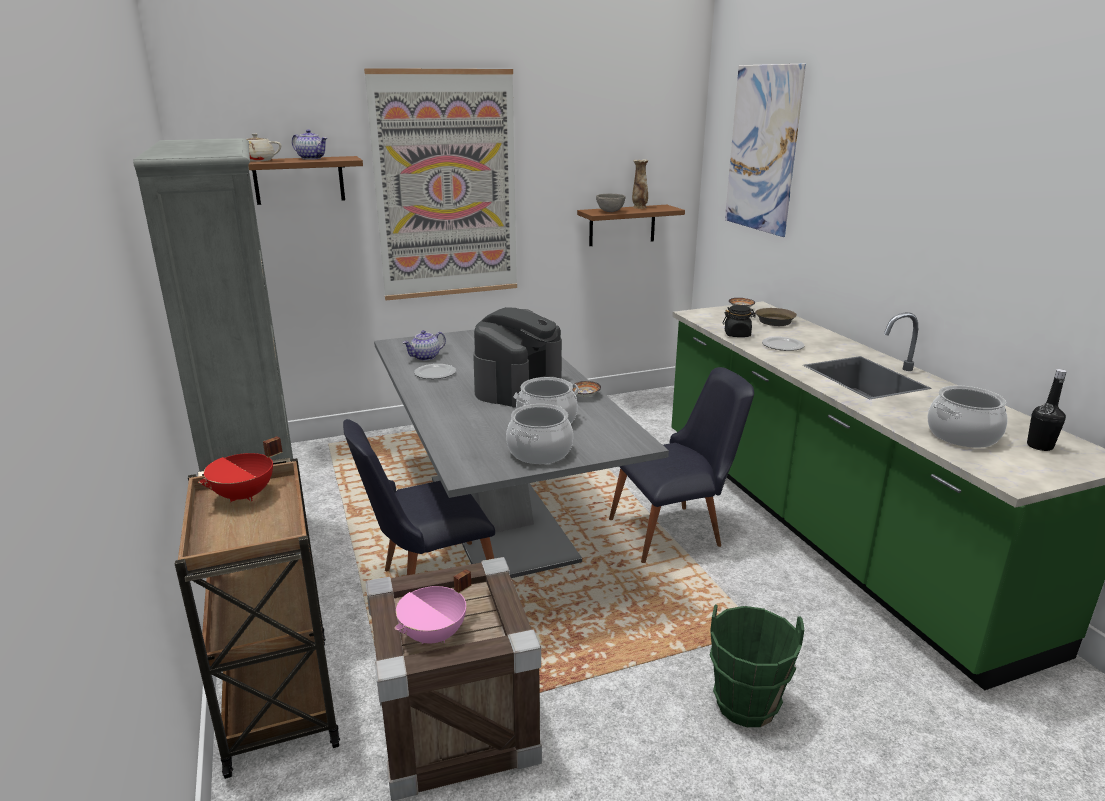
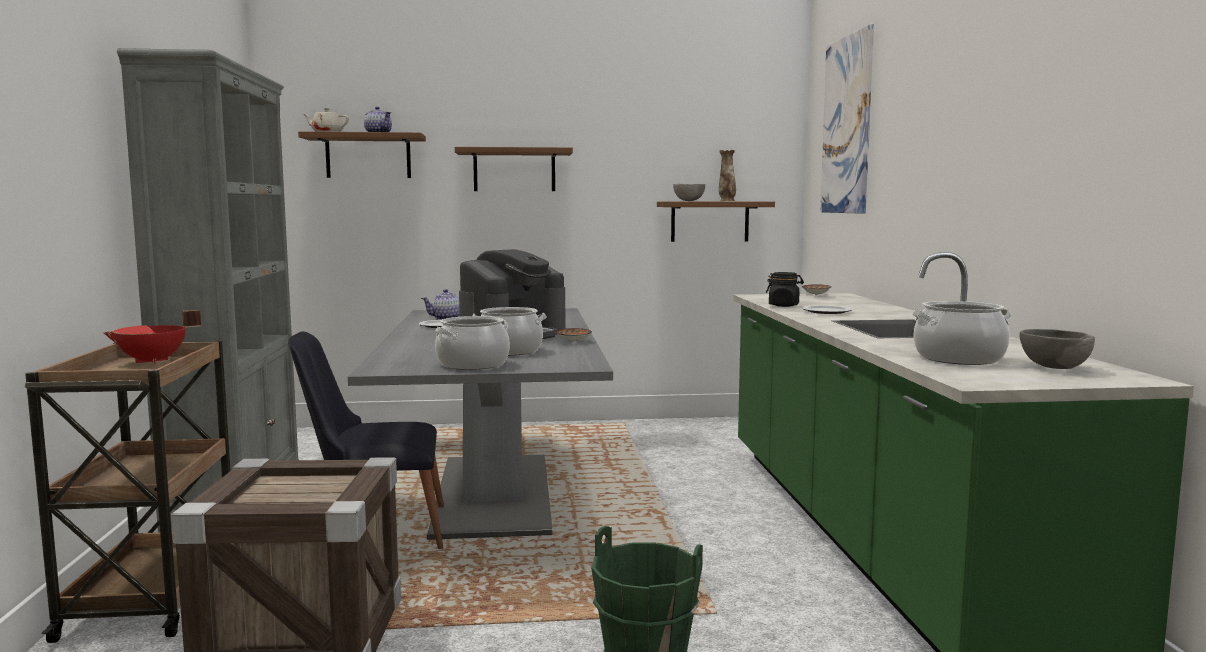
camera: 15 degrees right, 15 degrees down
(434, 635) = (268, 500): pink cooking pot -> none
(446, 187) = (514, 170): picture -> brown shelf
(675, 532) = (683, 524): black chair -> none
(770, 321) = (838, 301): brown frying pan -> none
(1039, 446) = (1055, 368): black bottle -> grey bowl

